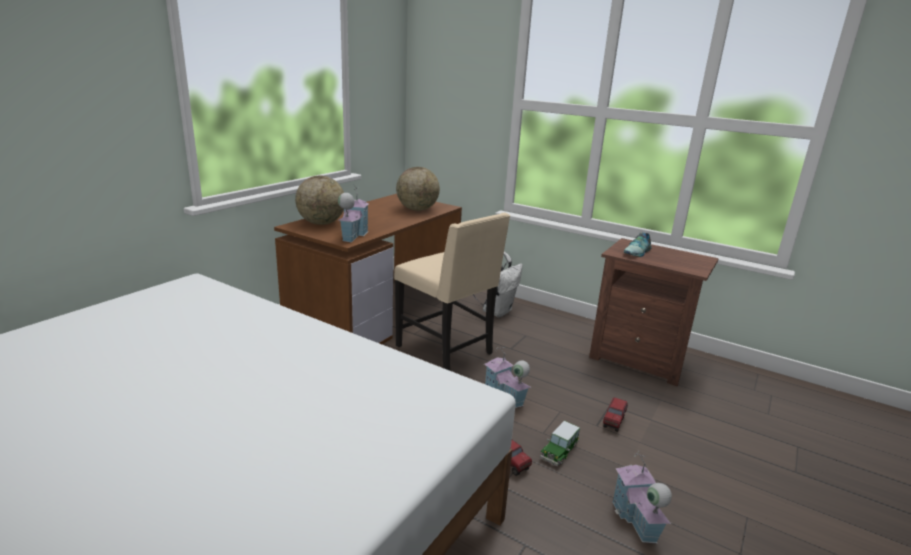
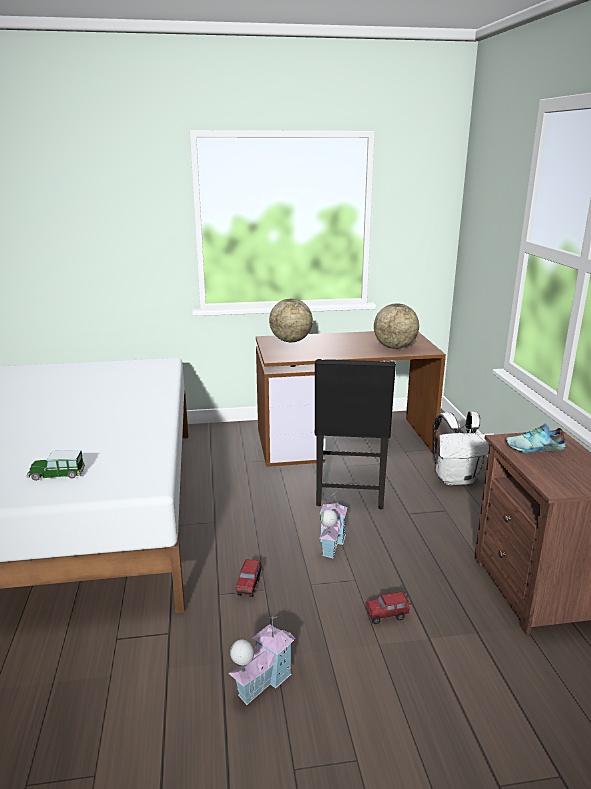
camera: 50 degrees right, 0 degrees up
(352, 235) = (289, 355): toy house -> none
(446, 350) = (350, 489): beige chair -> black chair
(559, 451) = (297, 603): toy car -> toy car (56, 474)

